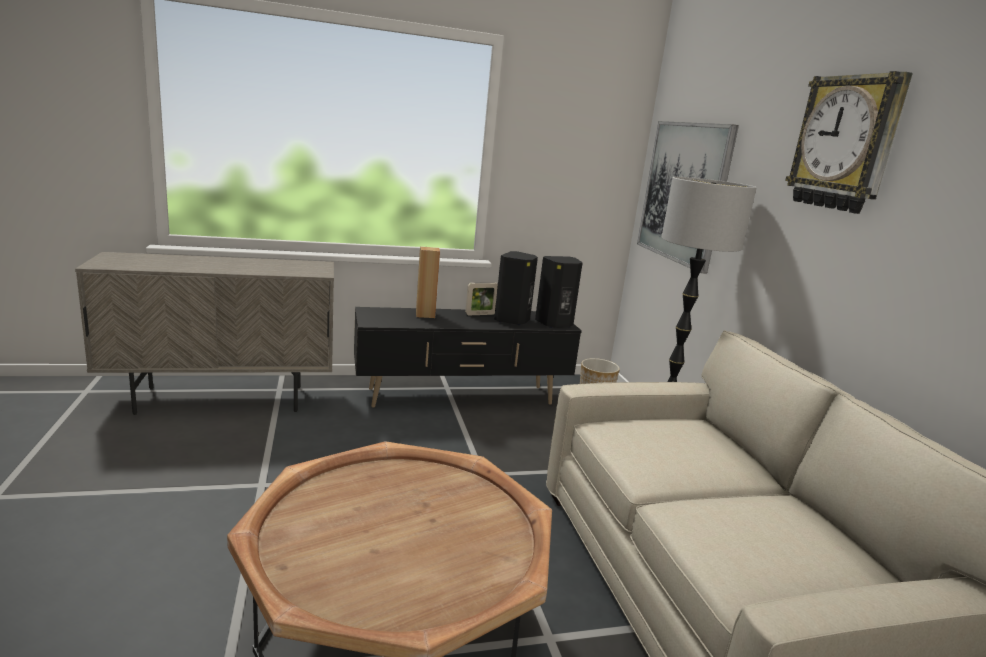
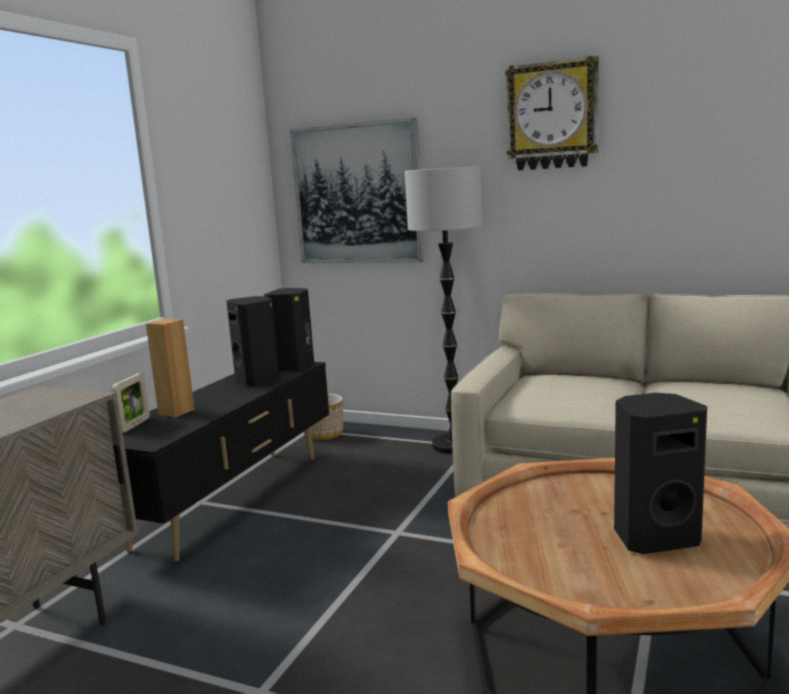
camera: 50 degrees left, 5 degrees down
(401, 554) = (654, 537): none -> black speaker
(480, 314) = (219, 388): picture frame -> picture frame (134, 425)

